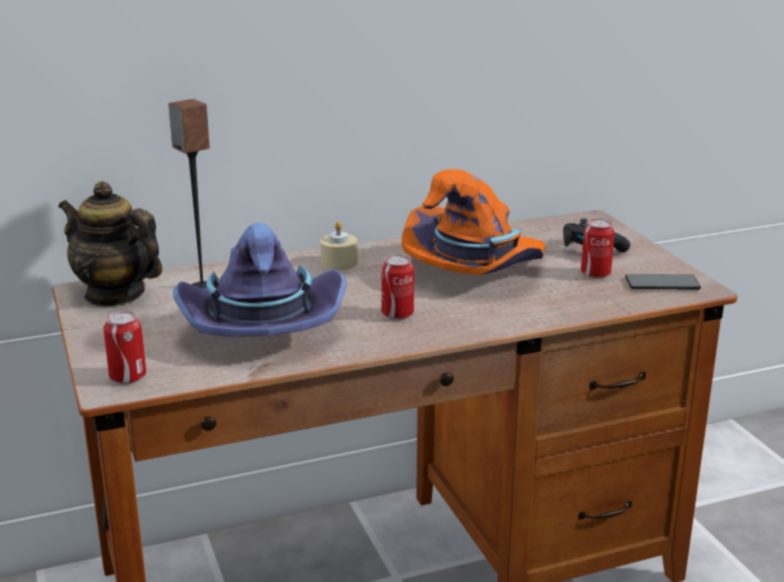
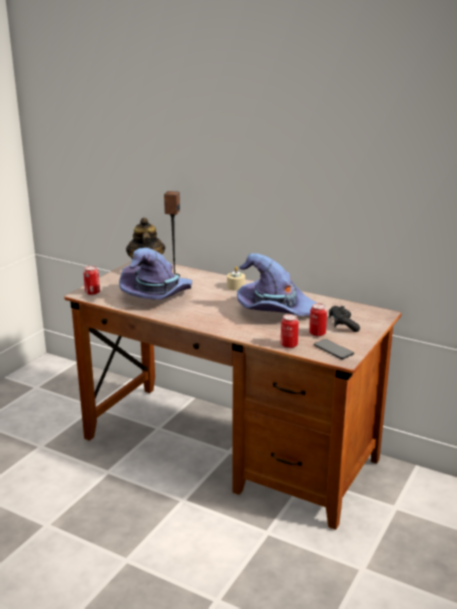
camera: 50 degrees right, 0 degrees up
(397, 314) = (207, 312): can -> can (289, 345)
(476, 268) = (277, 310): orange hat -> purple hat

